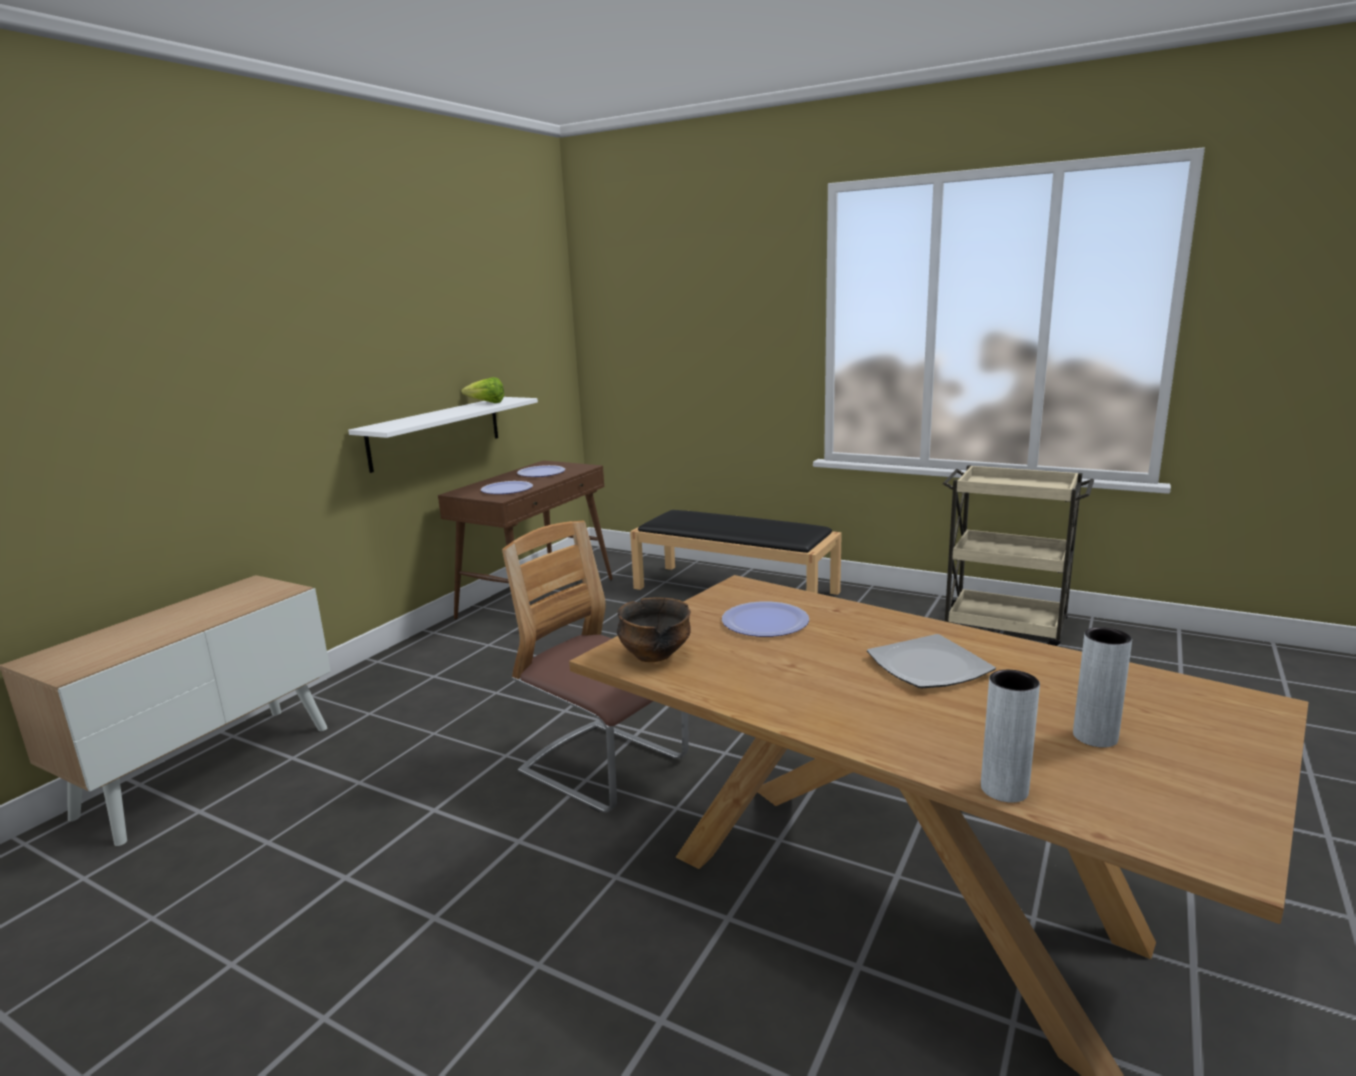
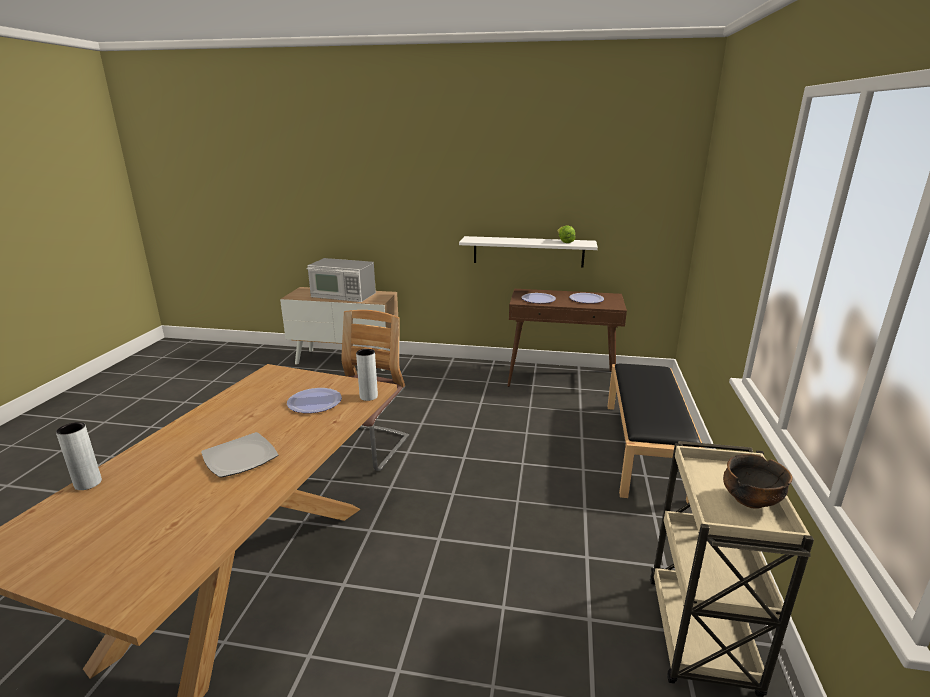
camera: 70 degrees right, 5 degrees up
(181, 618) = (343, 295): none -> microwave
(654, 655) = (269, 380): bowl -> bowl (750, 501)
(1095, 737) = (126, 517): grey vase -> grey vase (368, 396)

